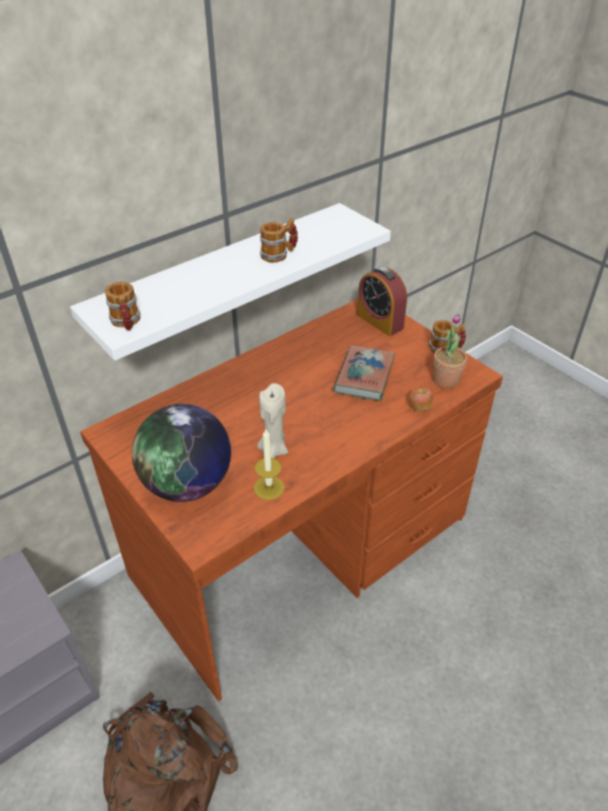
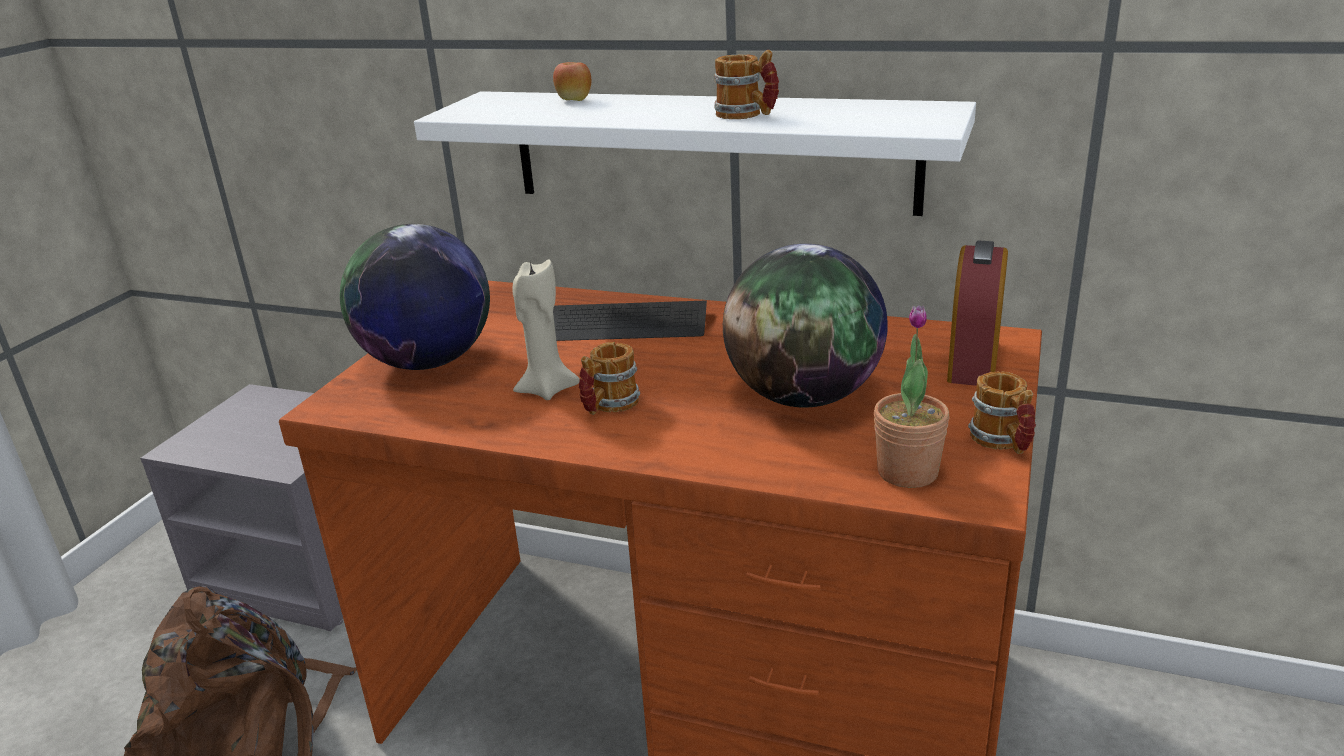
camera: 60 degrees right, 15 degrees down
(126, 323) = (473, 111): mug -> mug (608, 406)
(230, 395) = (628, 325): none -> keyboard
(269, 488) = (466, 413): candle -> none
(364, 376) = (804, 397): book -> globe
(419, 407) = (792, 470): apple -> apple (574, 100)

